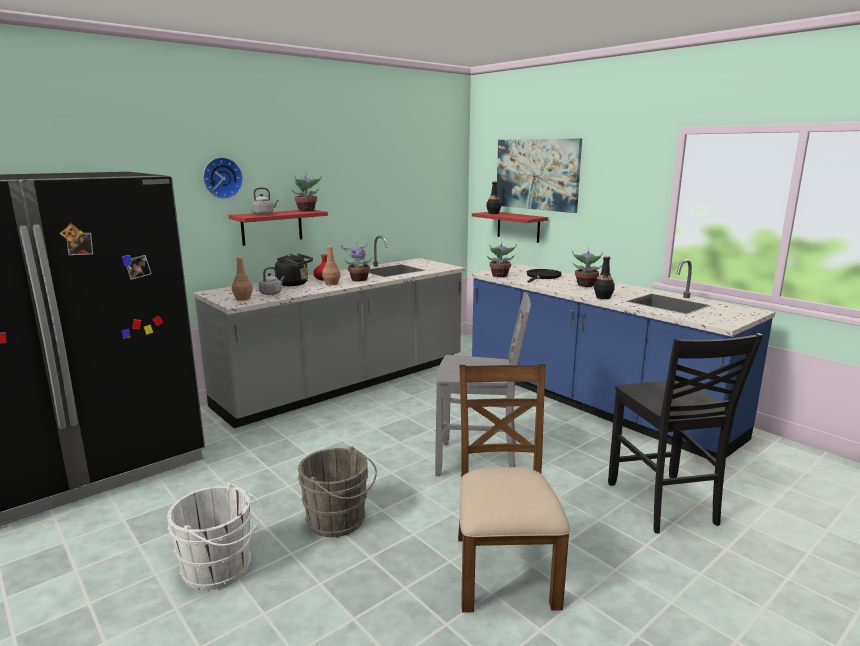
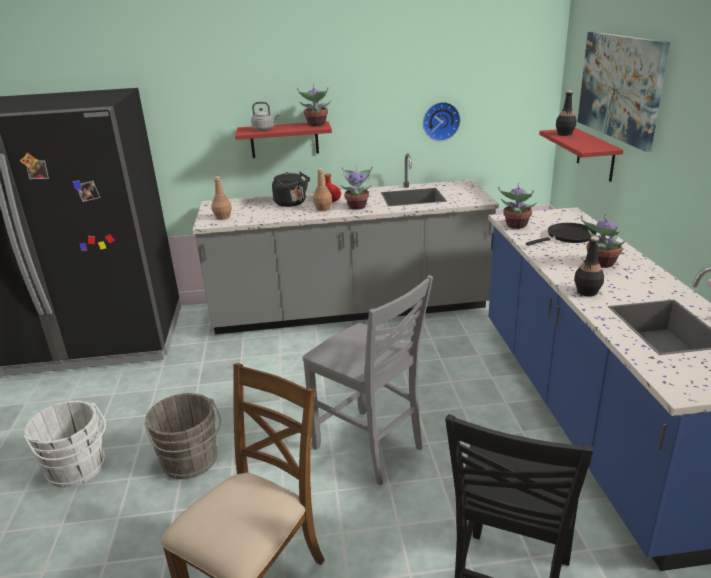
camera: 35 degrees right, 10 degrees up
(222, 178) = (229, 90): wall clock -> wall clock (440, 121)
(272, 293) = (254, 214): grey kettle -> none

